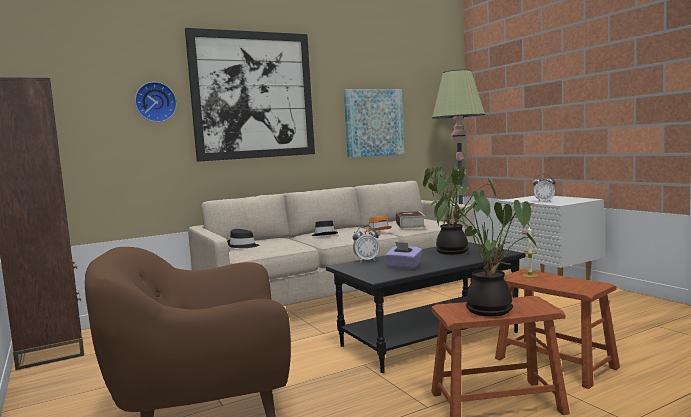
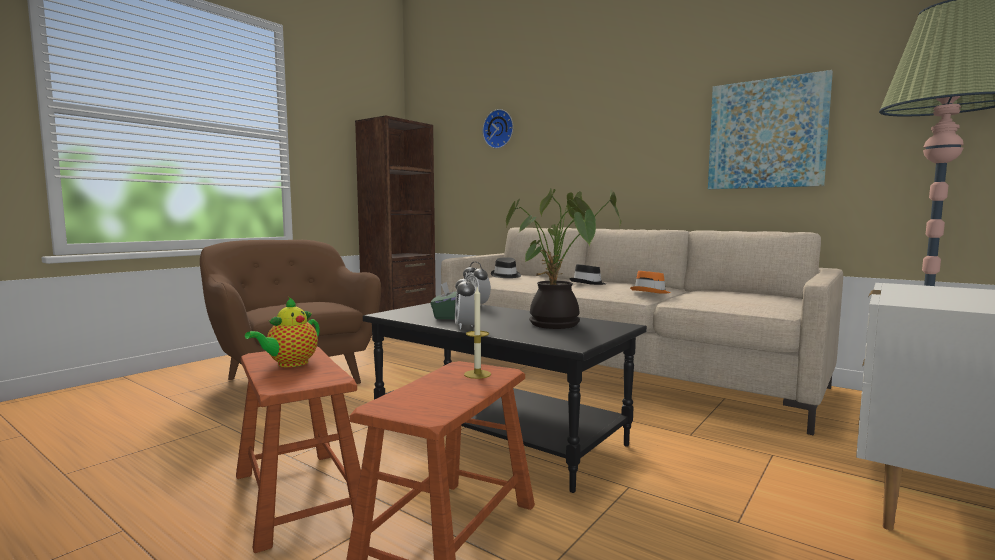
camera: 65 degrees right, 0 degrees up
(253, 95) = (588, 112): picture -> none
(404, 266) = (448, 316): purple tissue box -> green tissue box
(410, 225) = (709, 297): book -> none
(489, 308) = (290, 364): potted plant -> teapot
(544, 202) = (910, 296): alarm clock -> alarm clock (466, 326)

